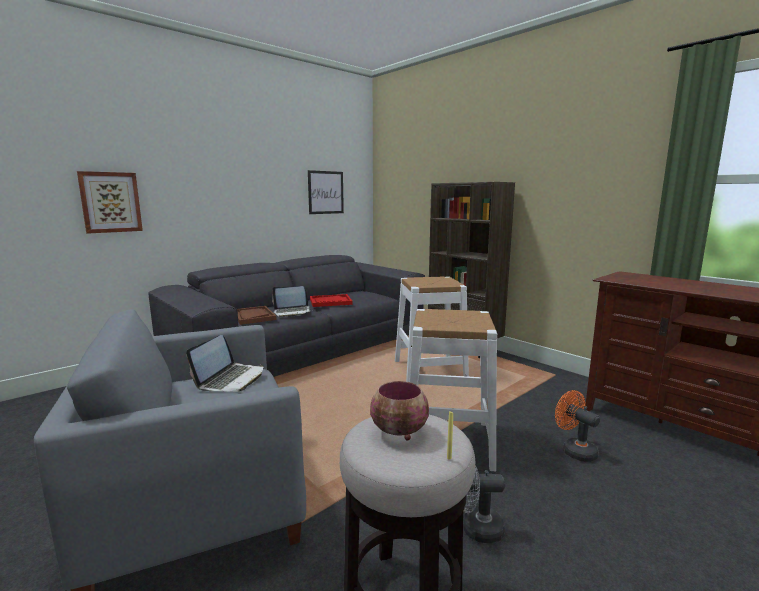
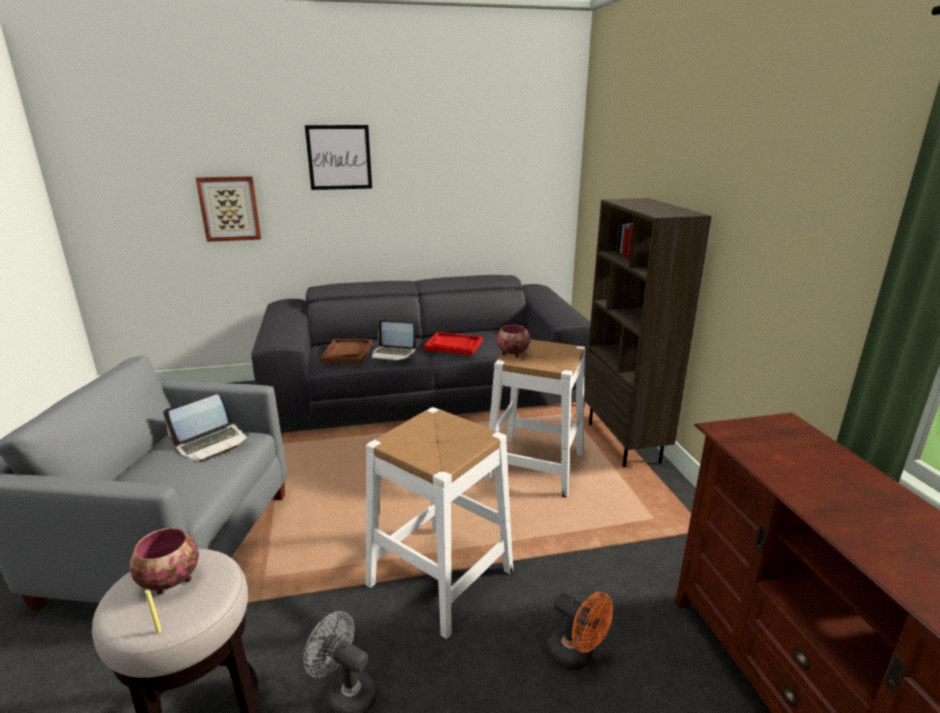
camera: 30 degrees right, 10 degrees up
(325, 192) = (498, 189): picture -> picture (339, 157)
(414, 283) = (512, 353): none -> bowl
(574, 450) = (576, 656): orange fan -> orange fan turned 135 degrees clockwise

